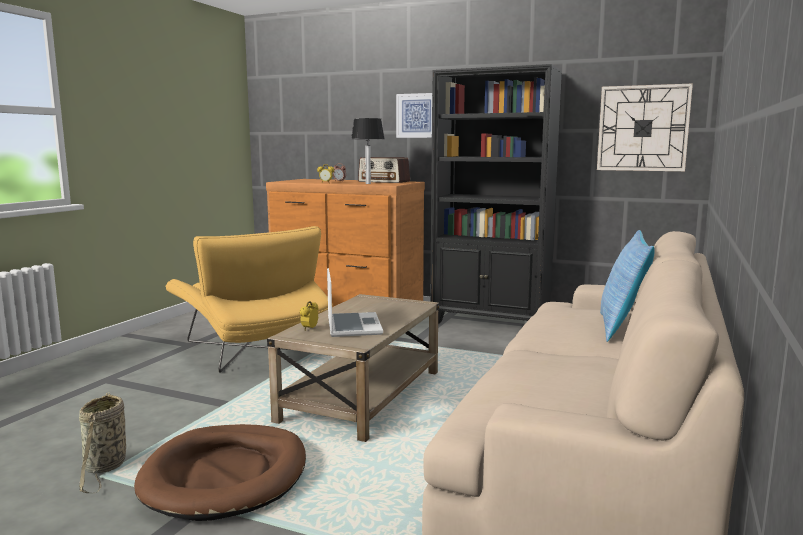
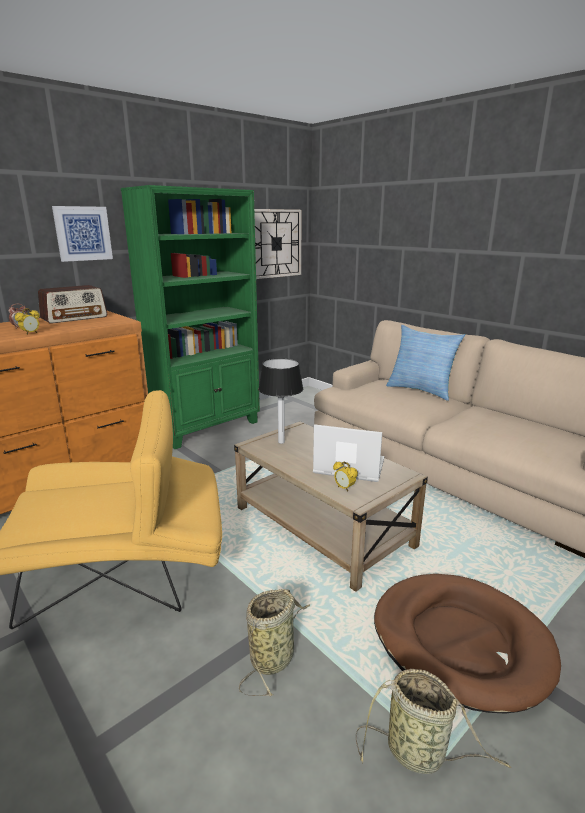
camera: 65 degrees left, 10 degrees up
(185, 407) = (274, 657): none -> basket
(368, 183) = (90, 324): table lamp -> table lamp (281, 442)
(491, 322) = (207, 427): black bookcase -> green bookcase

